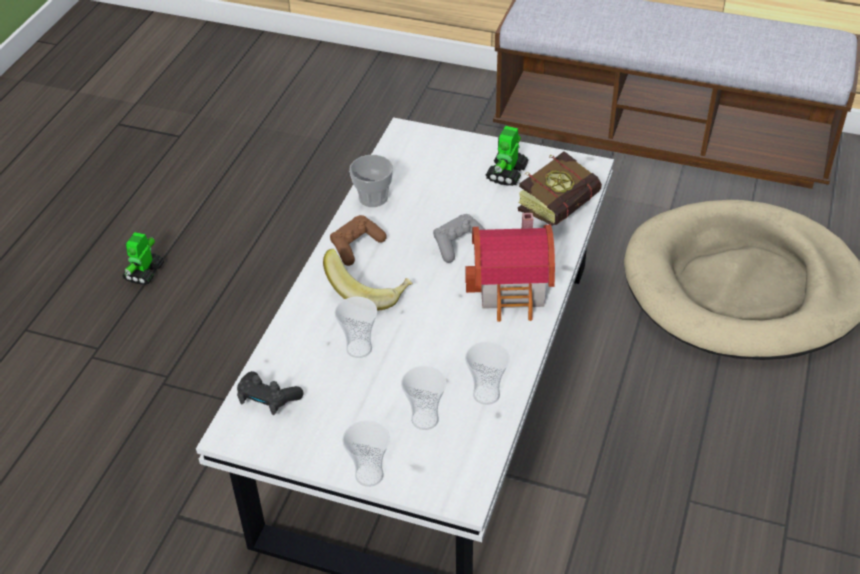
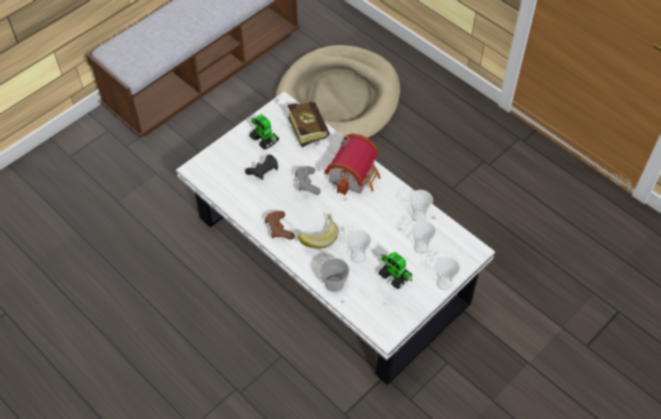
camera: 65 degrees left, 10 degrees up
(144, 273) = (134, 375): toy robot -> toy robot (395, 276)
(268, 400) = (371, 310): black game controller -> black game controller (263, 171)
(373, 198) = (243, 206): cup -> cup (334, 283)

